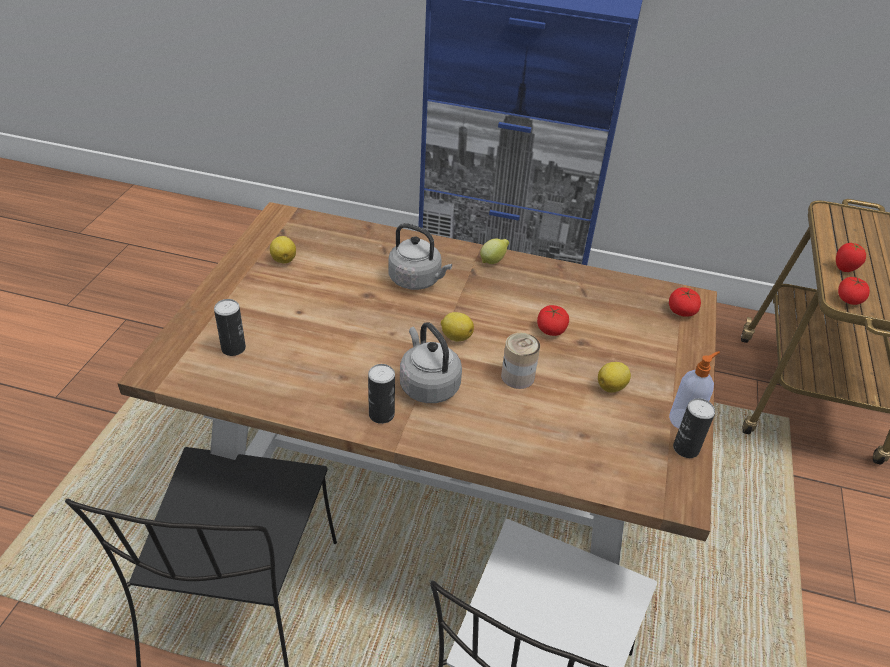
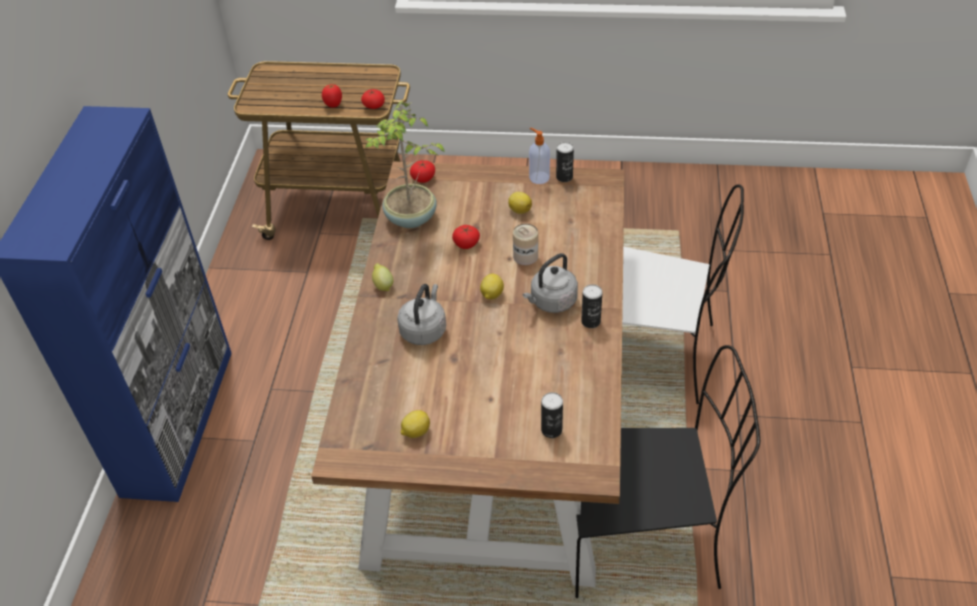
camera: 95 degrees left, 5 degrees up
(602, 292) = (410, 219): none -> potted plant

